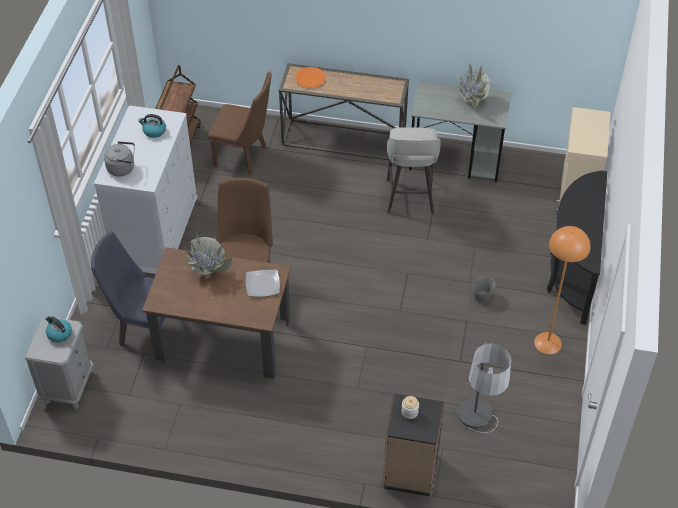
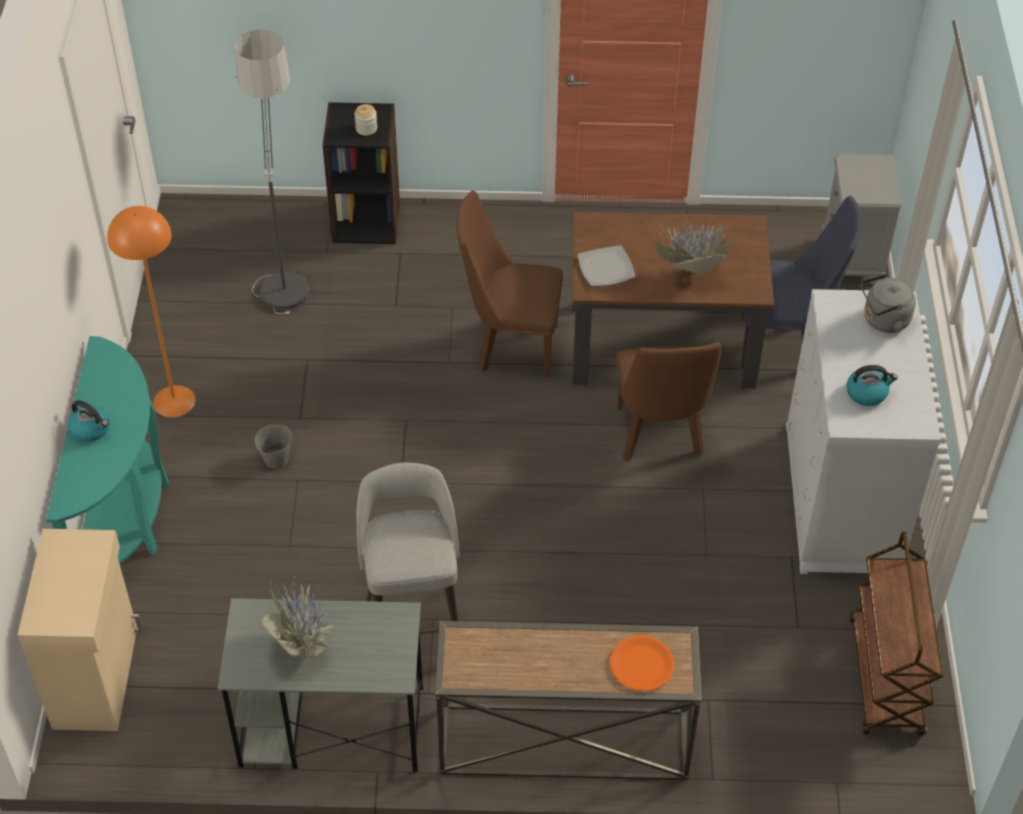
camera: 170 degrees right, 0 degrees up
(59, 334) = (864, 185): kettle -> kettle (91, 429)
(245, 157) = (746, 671): brown chair -> brown chair (510, 346)
(571, 274) = (125, 516): black console table -> turquoise console table

